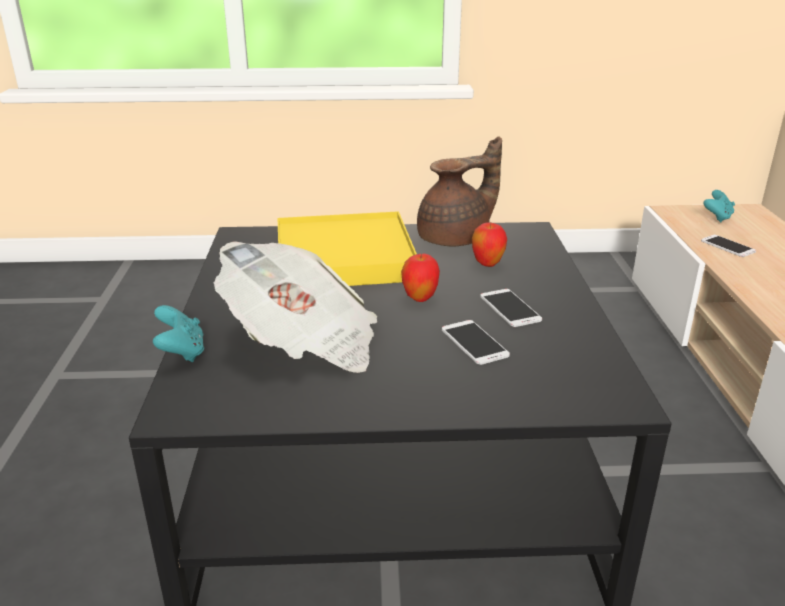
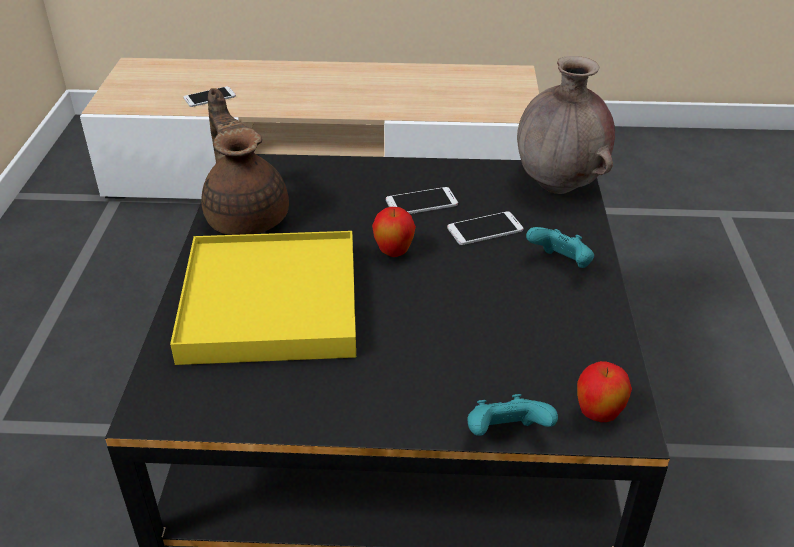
camera: 85 degrees left, 10 degrees up
(304, 342) = (482, 336): newspaper -> none
(487, 264) = (321, 203): apple -> apple (598, 415)
(587, 392) = (559, 186): none -> brown vase
(717, 217) = (141, 85): turquoise game controller -> turquoise game controller (561, 264)

